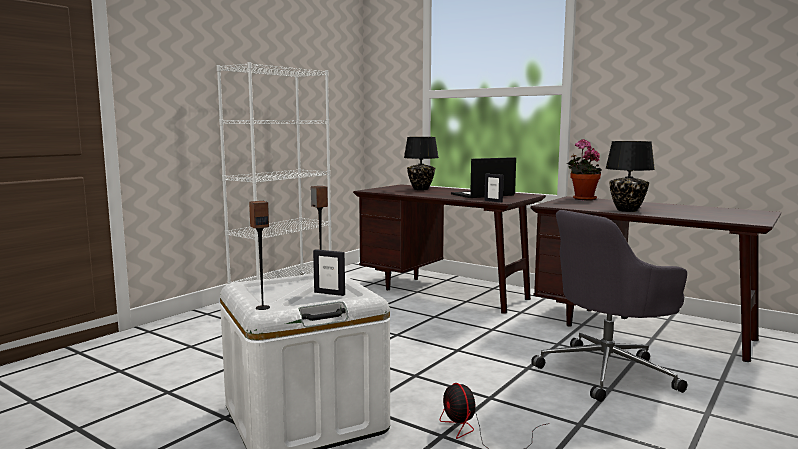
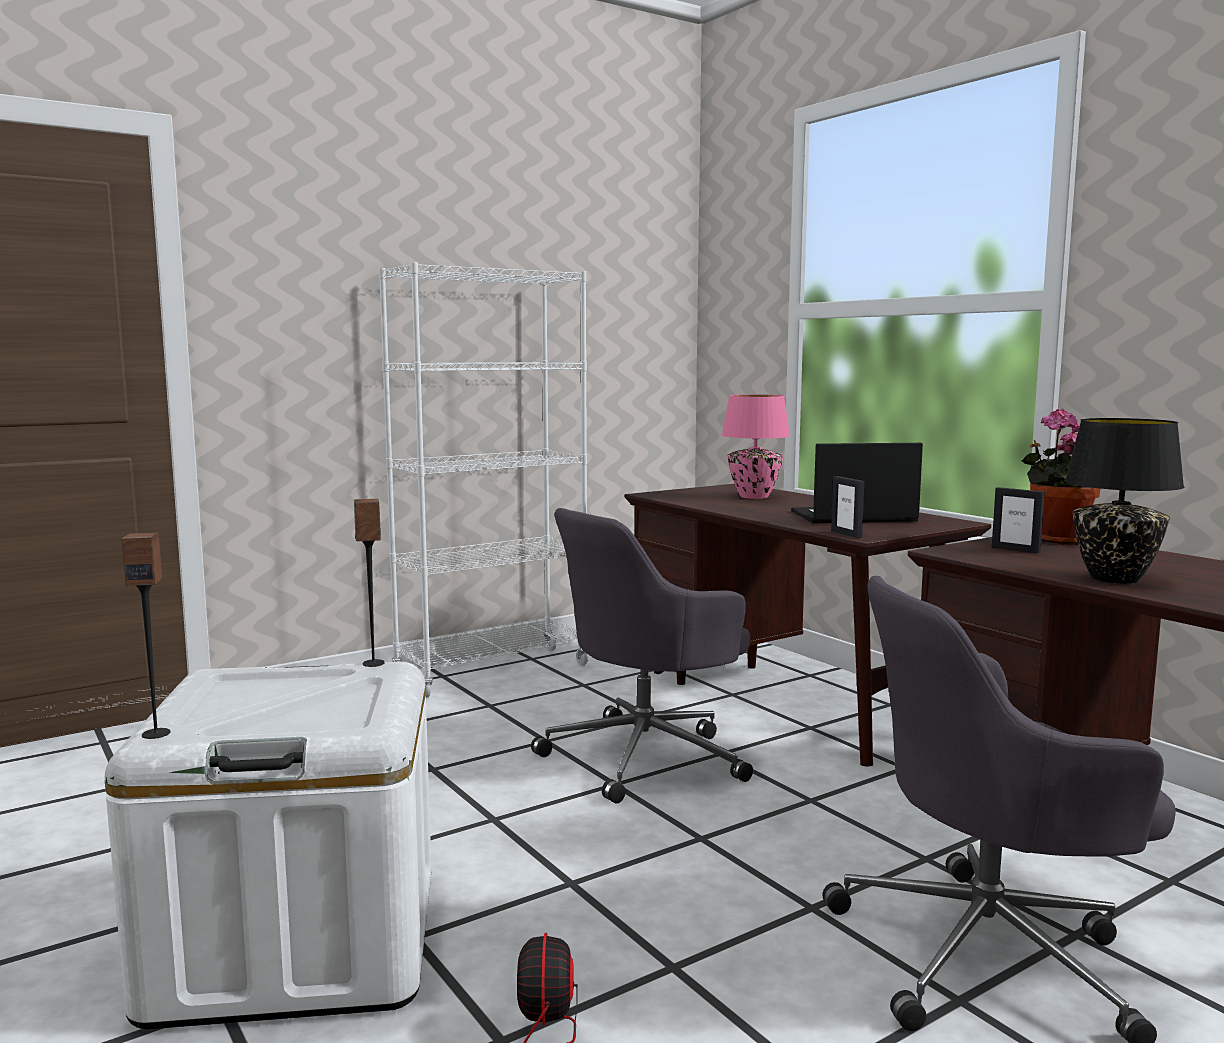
camera: 20 degrees right, 0 degrees up
(329, 293) = (317, 715): picture frame -> picture frame (1015, 550)
(401, 322) = (646, 756): none -> grey office chair
(420, 189) = (753, 496): black table lamp -> pink table lamp

